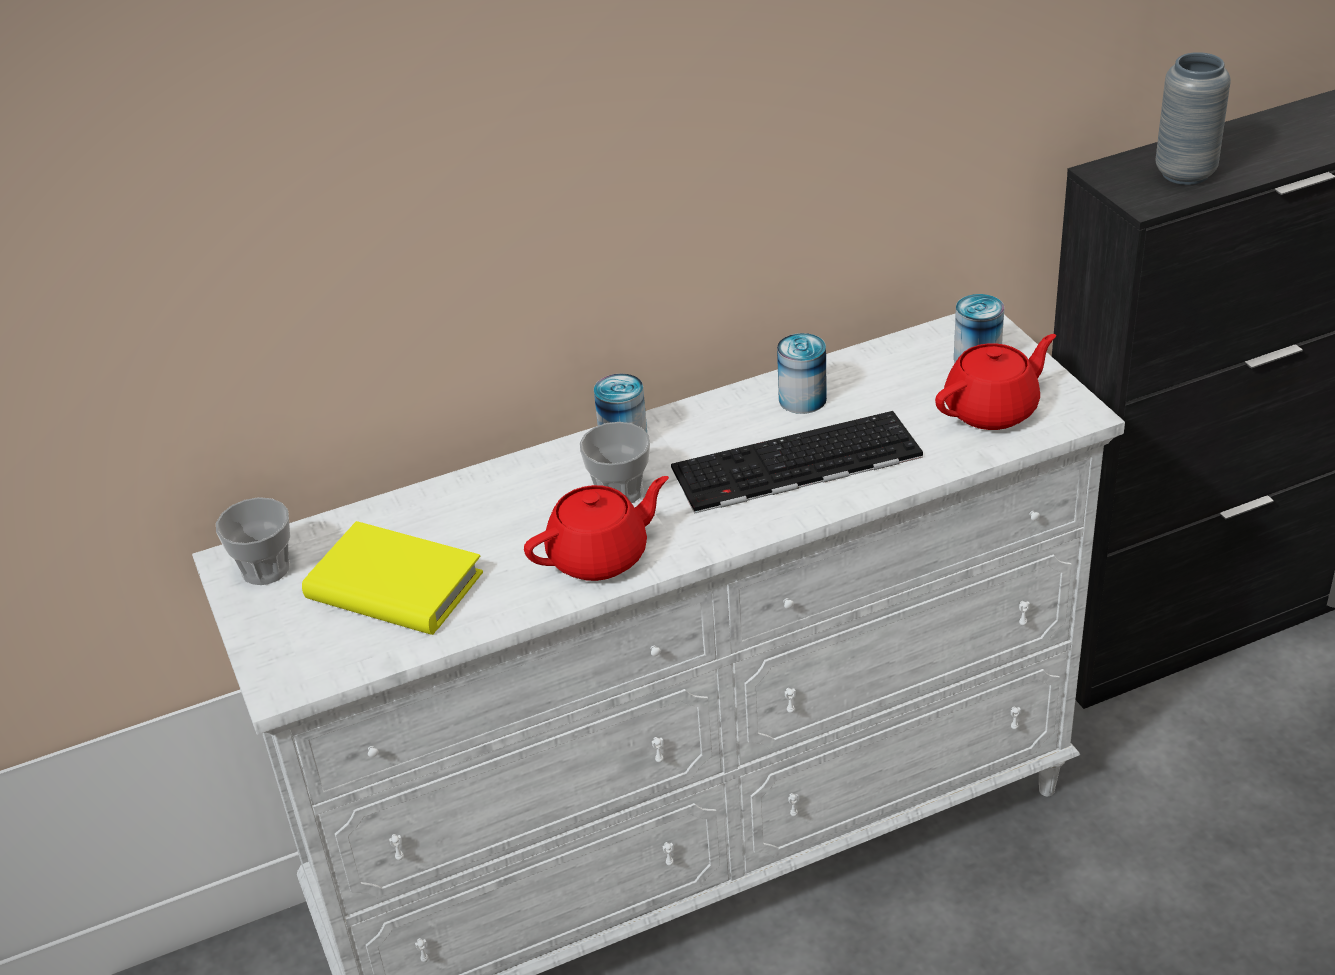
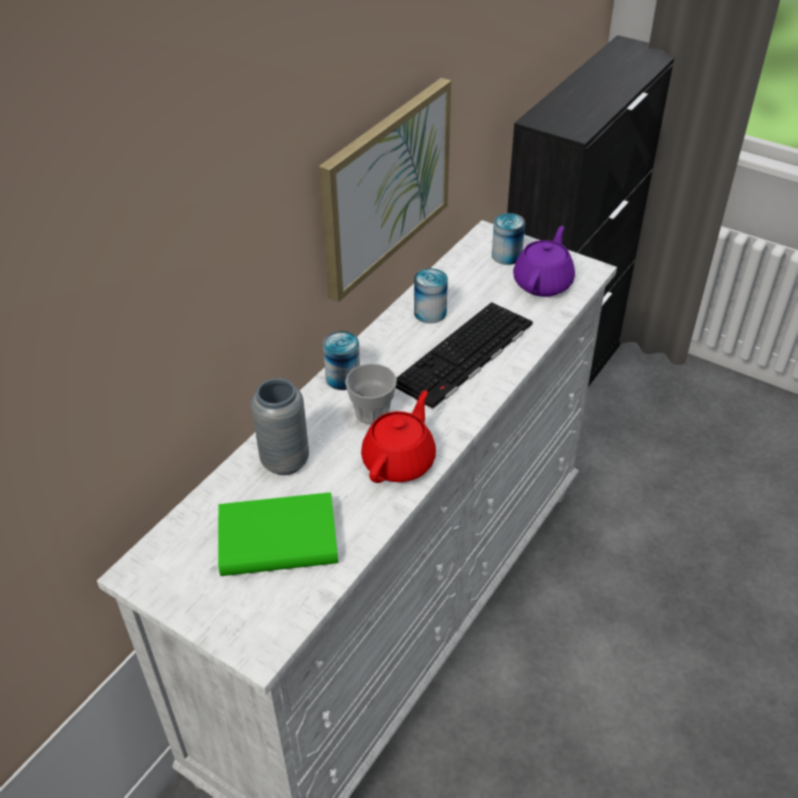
camera: 35 degrees left, 5 degrees up
(265, 569) = (168, 567): cup -> none
(394, 586) = (278, 540): yellow book -> green book
(765, 201) = (385, 186): none -> picture
(993, 410) = (543, 283): red teapot -> purple teapot
(1185, 173) = (580, 110): grey vase -> grey vase (285, 461)

